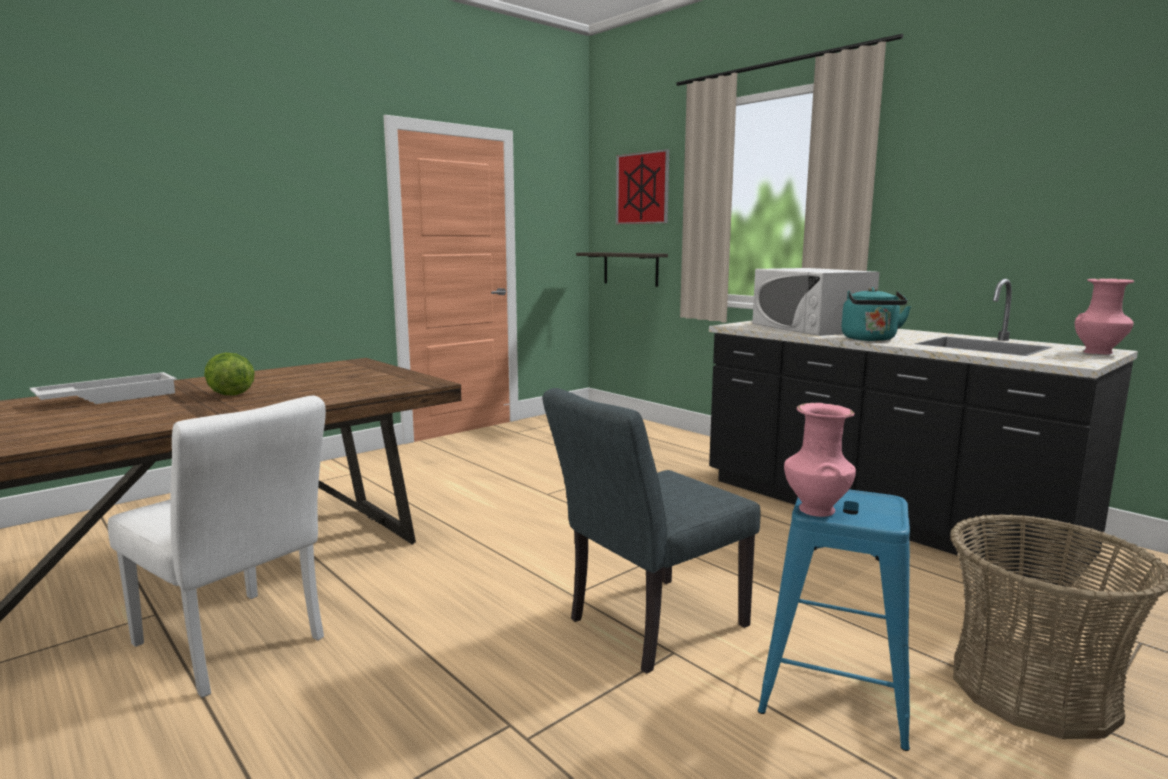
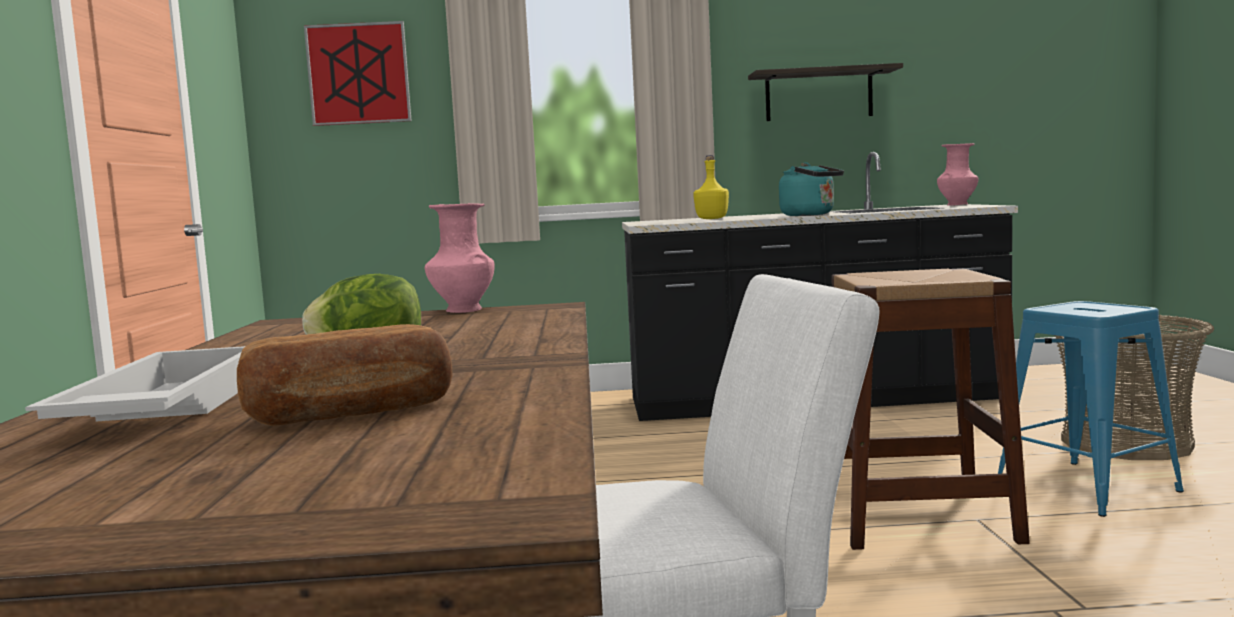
camera: 50 degrees left, 5 degrees down
(88, 418) = (351, 412): none -> bread
(630, 269) = (347, 189): shelf -> shelf (818, 95)
(647, 626) = (917, 517): grey chair -> brown stool
(810, 327) = (712, 219): white microwave -> yellow bottle
(815, 509) = (1091, 312): pink vase -> pink vase (462, 310)

